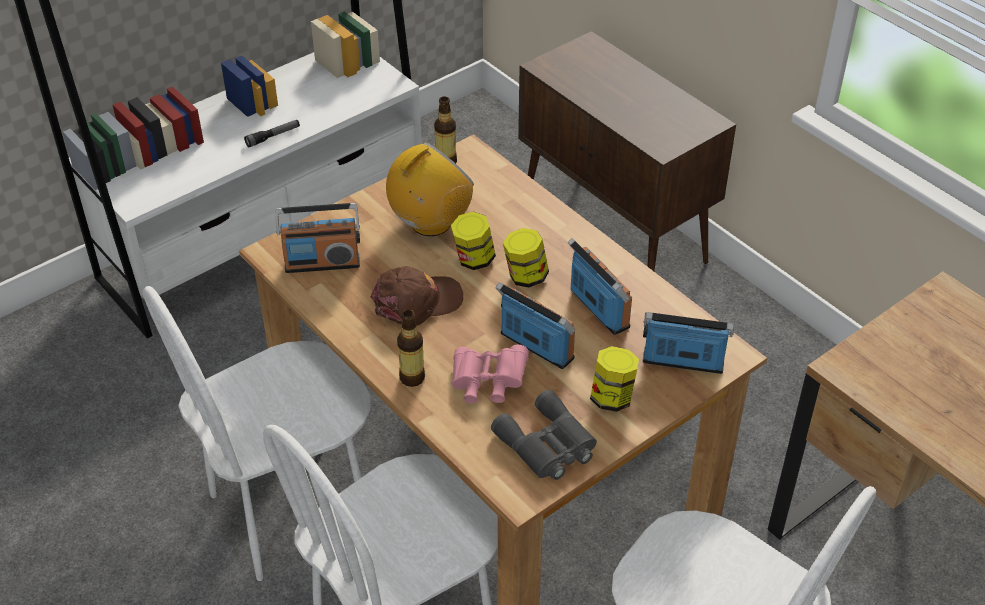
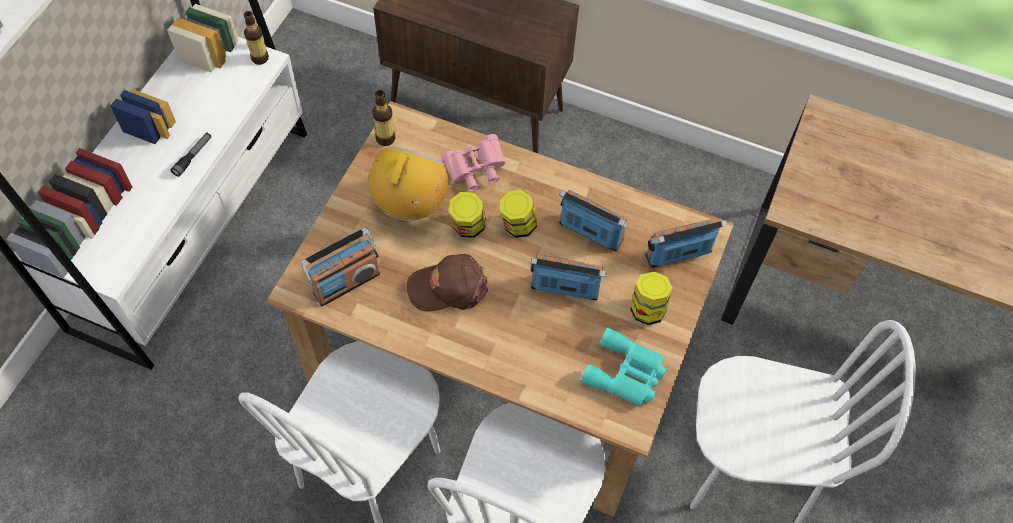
camera: 30 degrees left, 15 degrees up
(412, 378) = (488, 361): bottle -> bottle (260, 58)
(417, 302) = (448, 287): brown cap -> brown cap turned 135 degrees counterclockwise
(487, 383) = (549, 339): pink binoculars -> pink binoculars (475, 171)
(547, 446) = (626, 374): grey binoculars -> turquoise binoculars

